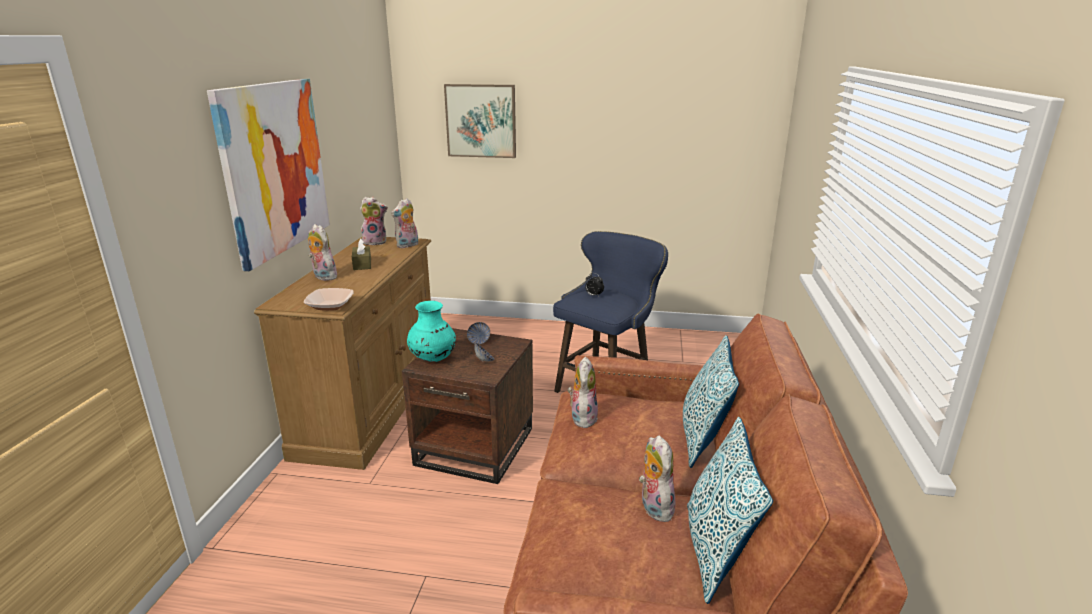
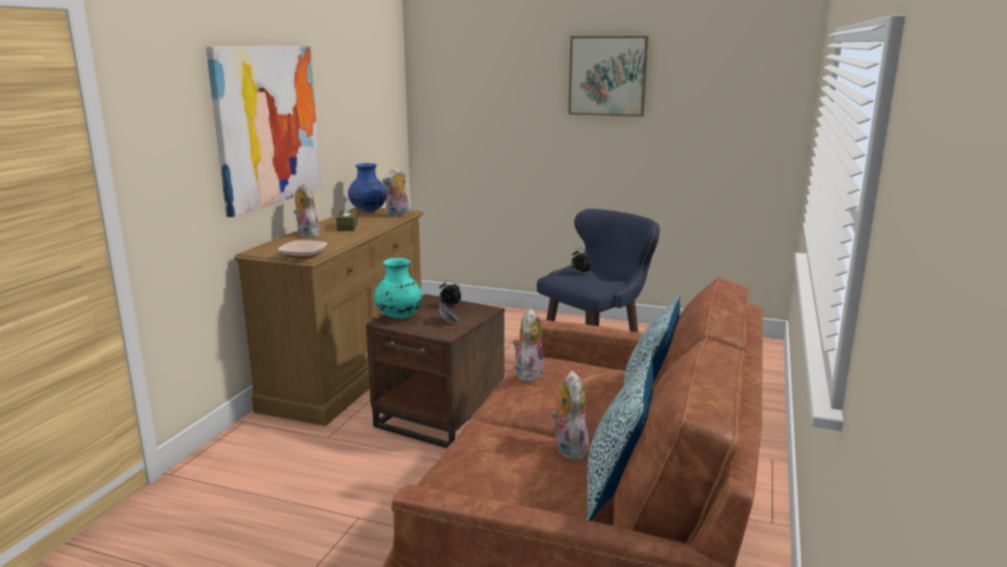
camera: 10 degrees right, 5 degrees down
(375, 242) = (368, 211): plush toy -> blue vase
(479, 341) = (450, 306): bowl -> alarm clock
(481, 121) = (489, 98): picture -> picture (607, 76)

